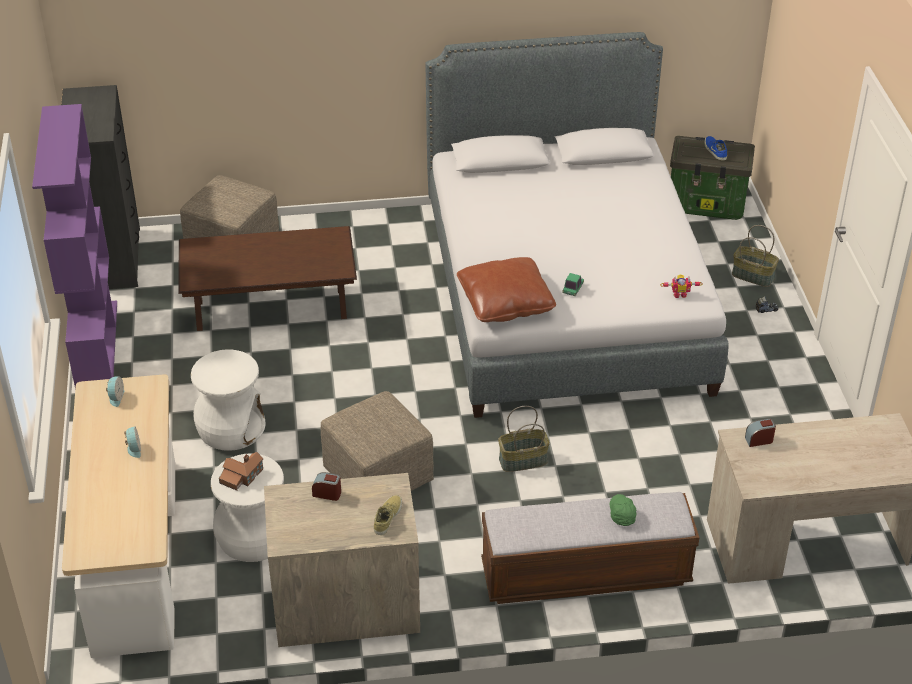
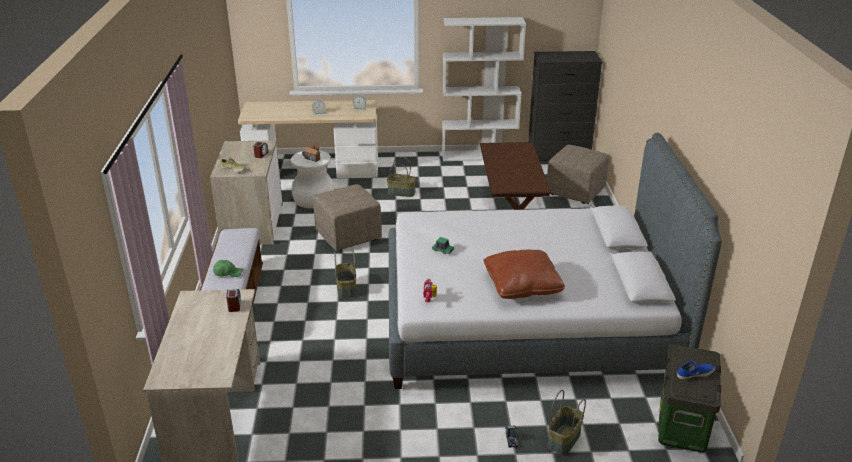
camera: 95 degrees right, 10 degrees down
(96, 344) = (479, 155): purple bookcase -> white bookcase
(231, 428) = (402, 192): white stool -> basket
(505, 303) = (430, 223): brown pillow -> brown pillow (522, 285)

